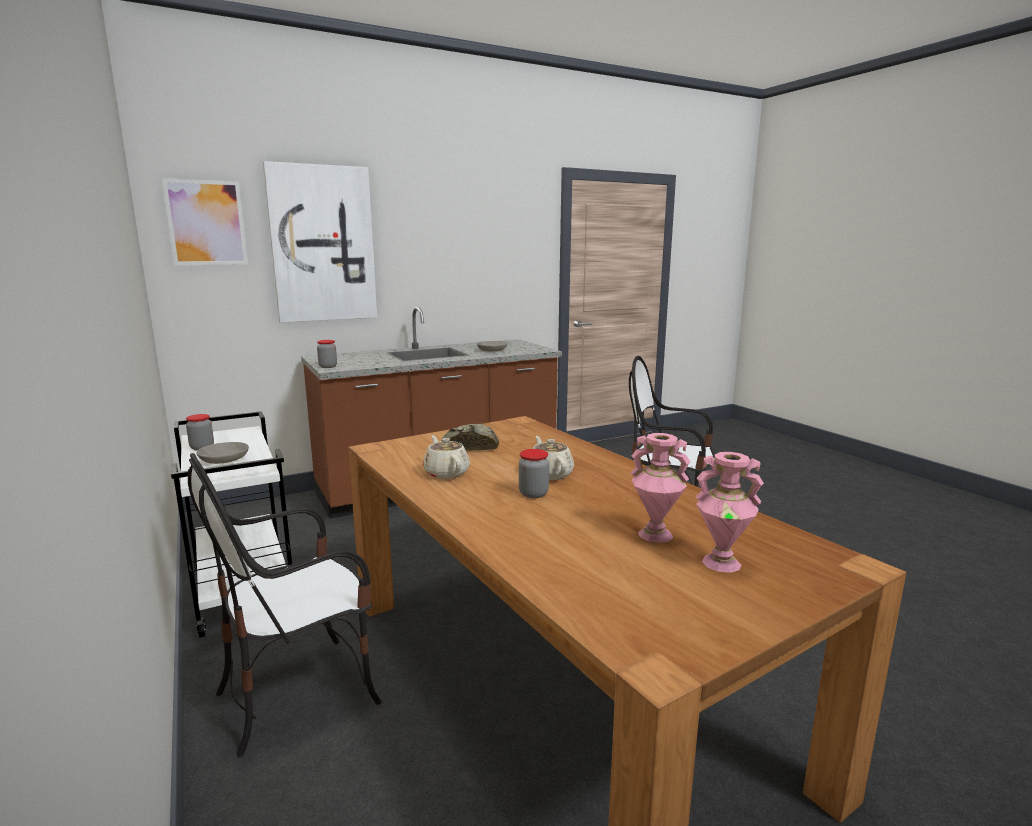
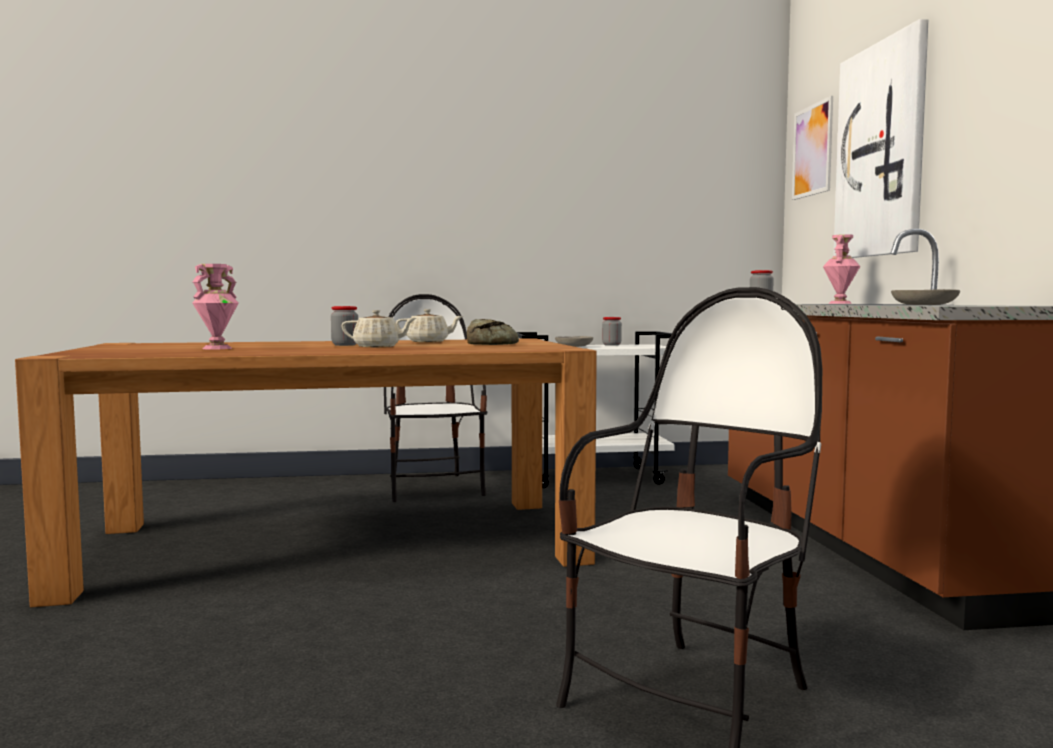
camera: 110 degrees right, 10 degrees down
(721, 562) = (150, 349): pink vase -> pink vase (840, 303)

